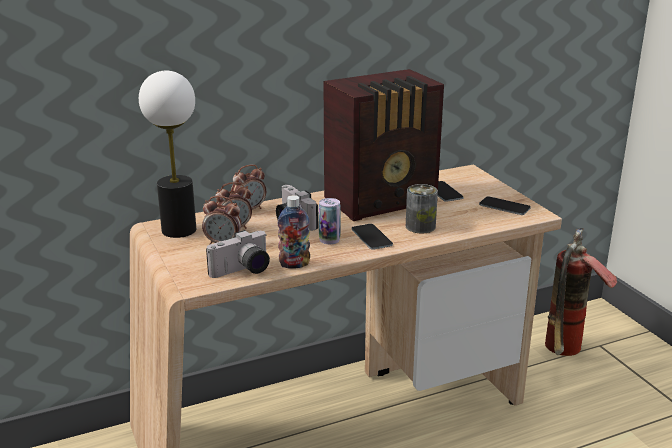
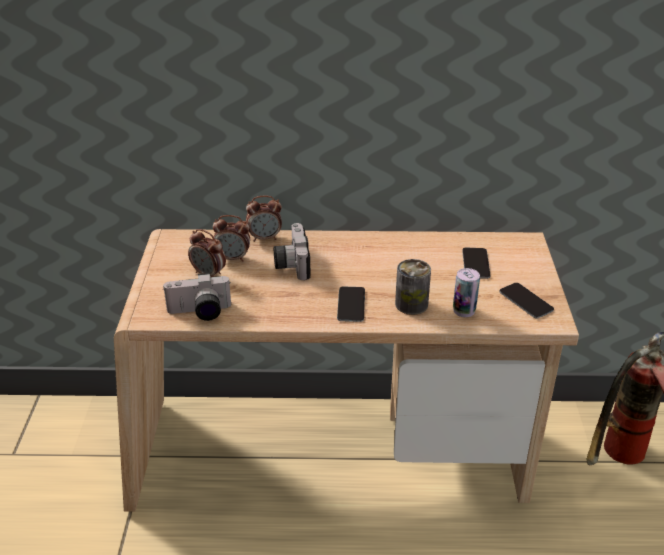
camera: 25 degrees right, 10 degrees up
(179, 230) = (184, 247): table lamp -> none
(294, 264) = (251, 318): bottle -> none
(329, 240) = (308, 296): can -> can (464, 310)
(383, 201) = (401, 261): radio -> none

